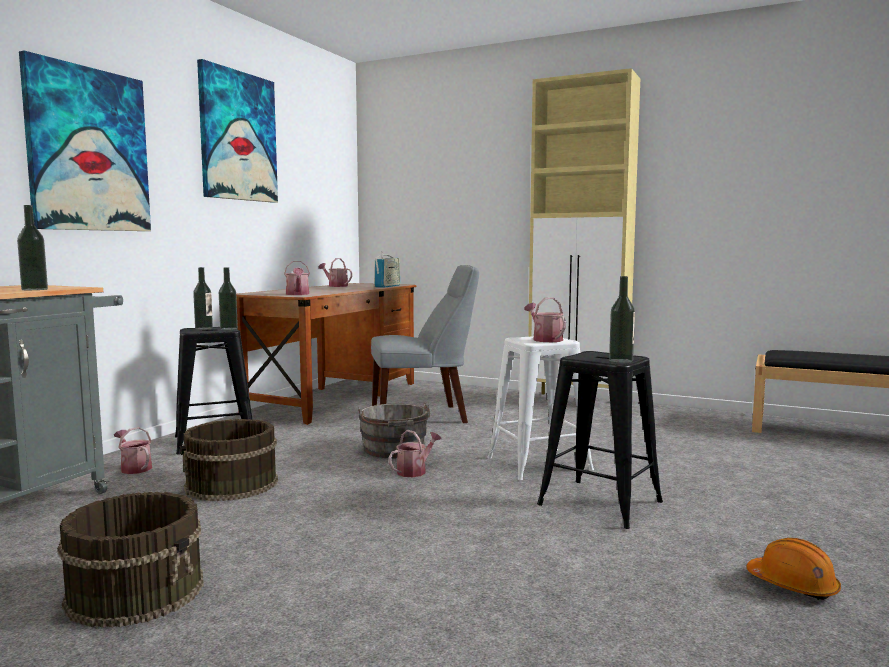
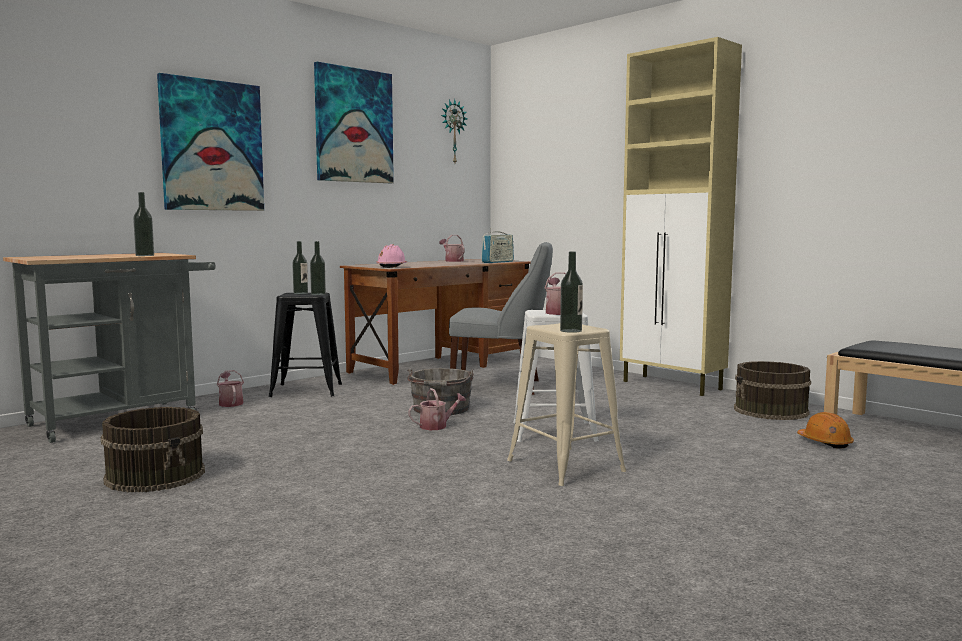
camera: 20 degrees right, 0 degrees up
(232, 484) = (285, 421): brown bucket -> brown bucket (771, 411)
(297, 294) = (392, 267): watering can -> pink hard hat
(326, 150) = (452, 132): none -> wall clock
(599, 503) = (564, 465): black stool -> beige stool
(793, 585) = (649, 542): orange hard hat -> orange hard hat (825, 442)

